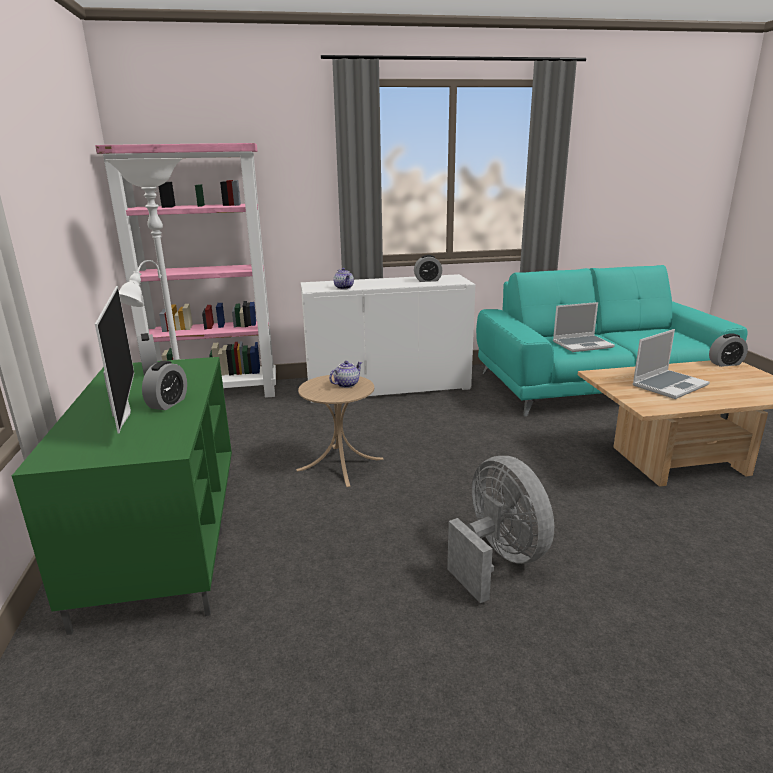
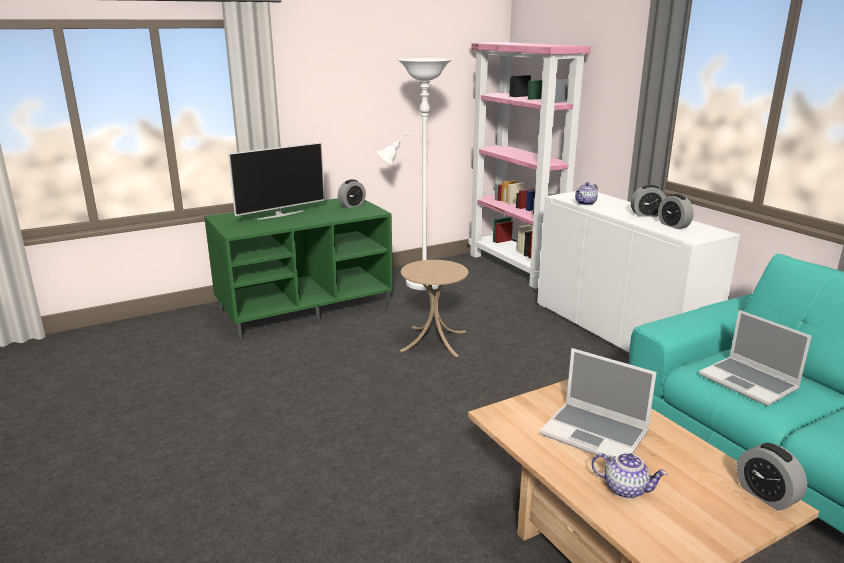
camera: 70 degrees right, 0 degrees up
(168, 403) = (298, 220): alarm clock -> alarm clock (646, 214)
(346, 384) = (443, 273): teapot -> teapot (626, 489)
(498, 560) = (324, 431): grey fan -> none

